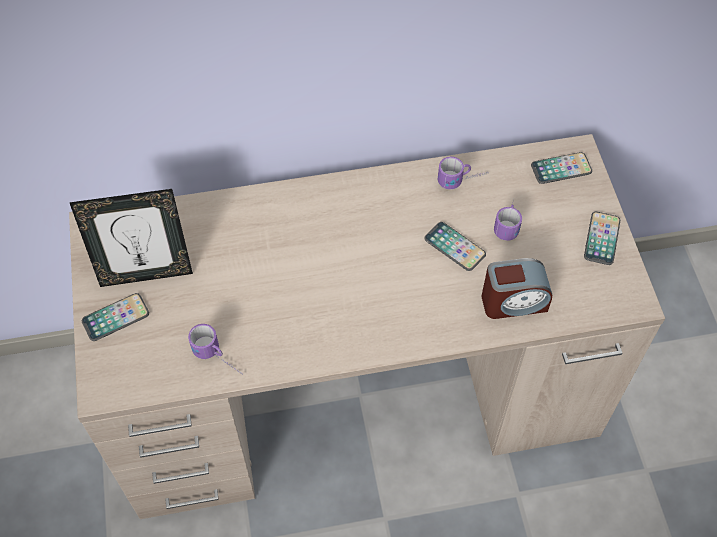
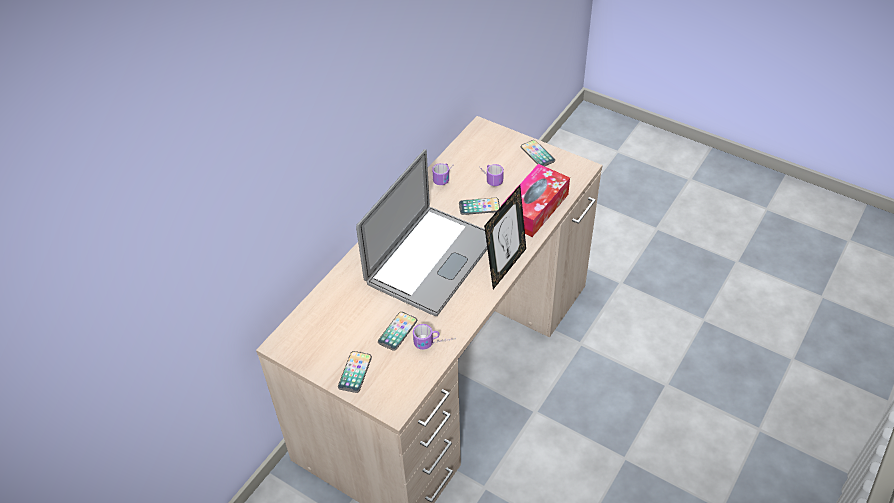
camera: 45 degrees left, 10 degrees down
(146, 273) = (342, 340): picture frame -> picture frame (505, 266)
(330, 263) = (431, 260): none -> laptop
(513, 302) = (534, 208): alarm clock -> tissue box
(561, 169) = (483, 139): phone -> phone (397, 331)

